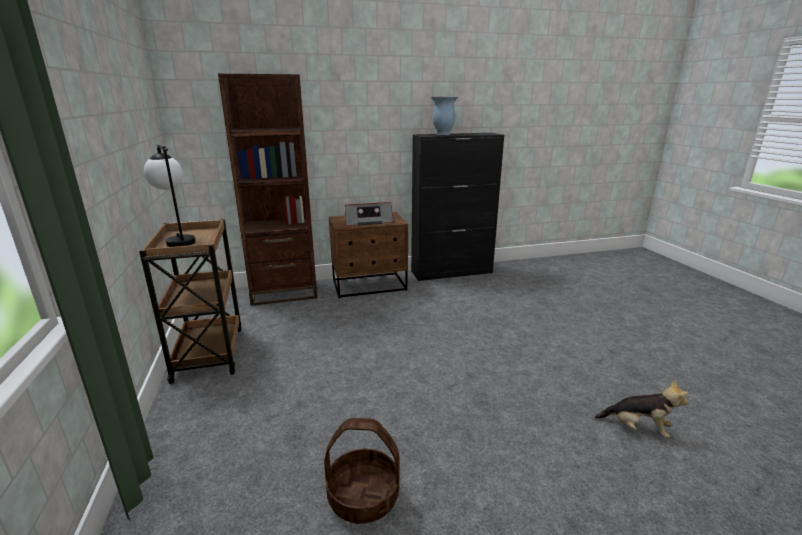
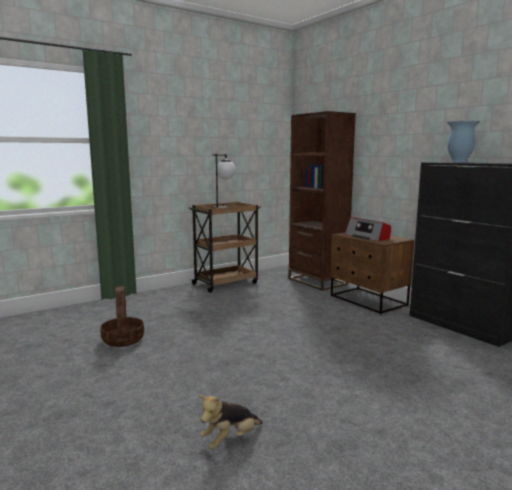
camera: 70 degrees right, 10 degrees down
(638, 428) = (230, 440): plush toy -> plush toy turned 45 degrees clockwise

